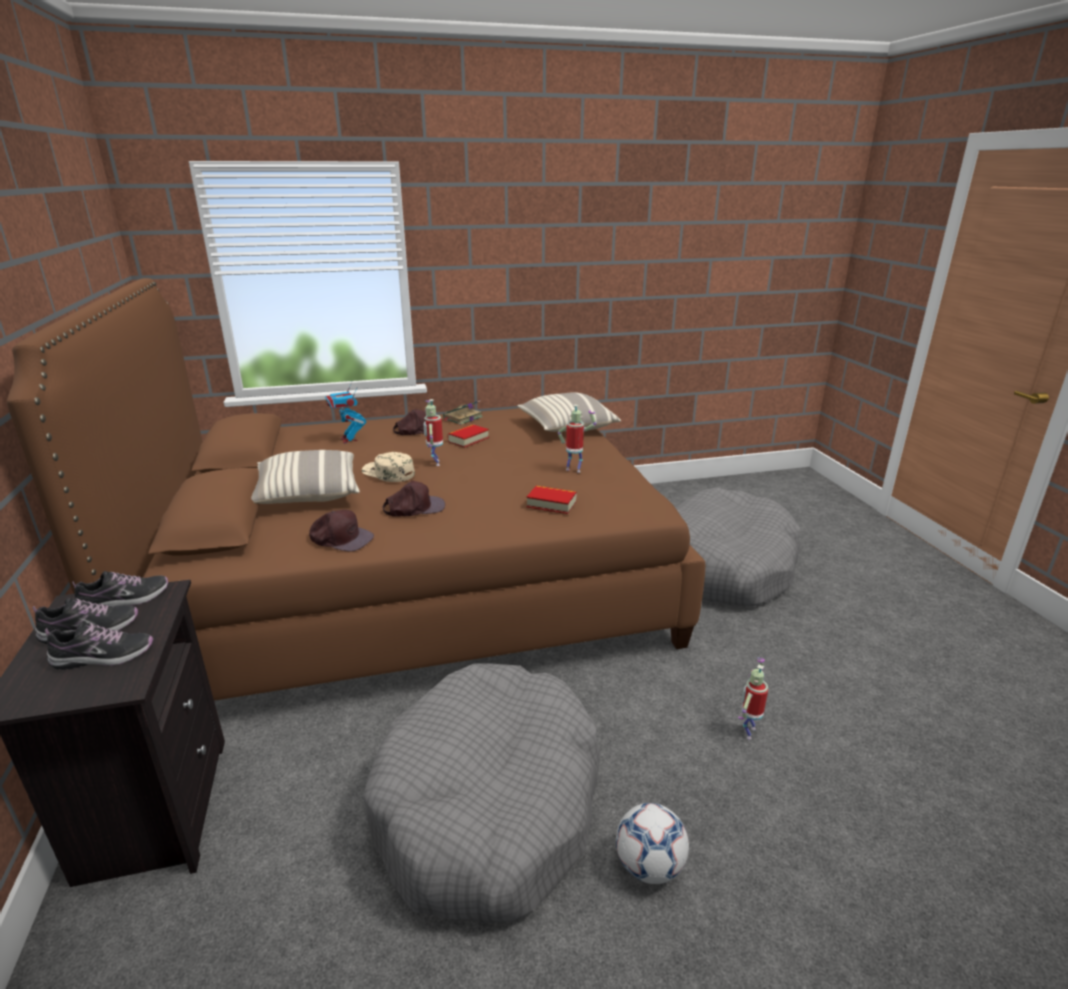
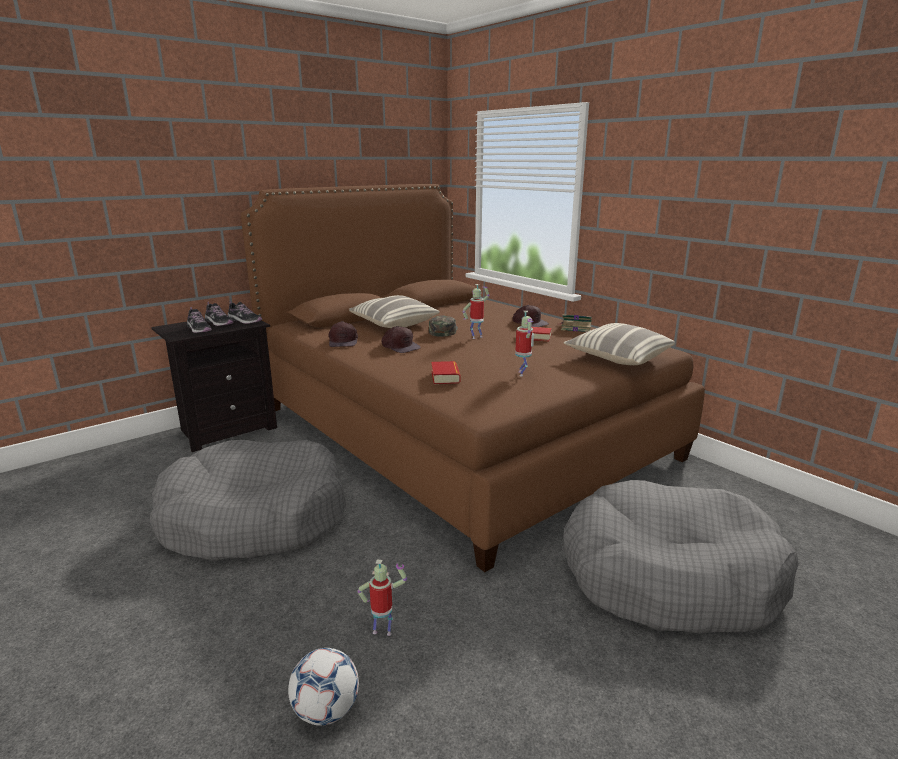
camera: 65 degrees right, 5 degrees down
(349, 440) = (485, 313): toy robot -> none
(388, 473) = (443, 331): beige cap -> green cap
(649, 866) = (215, 596): football -> football (326, 711)

